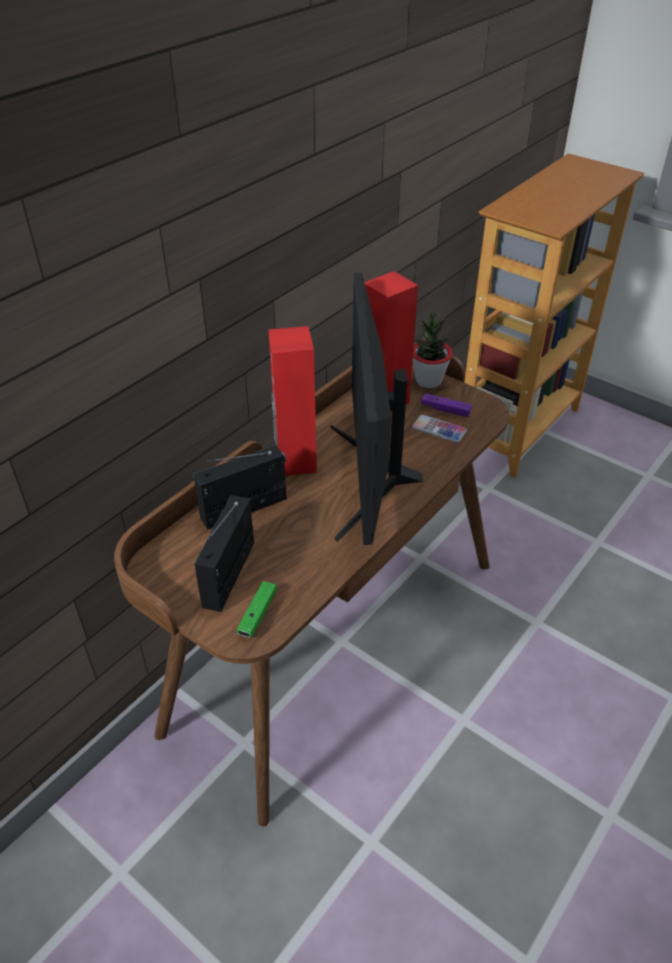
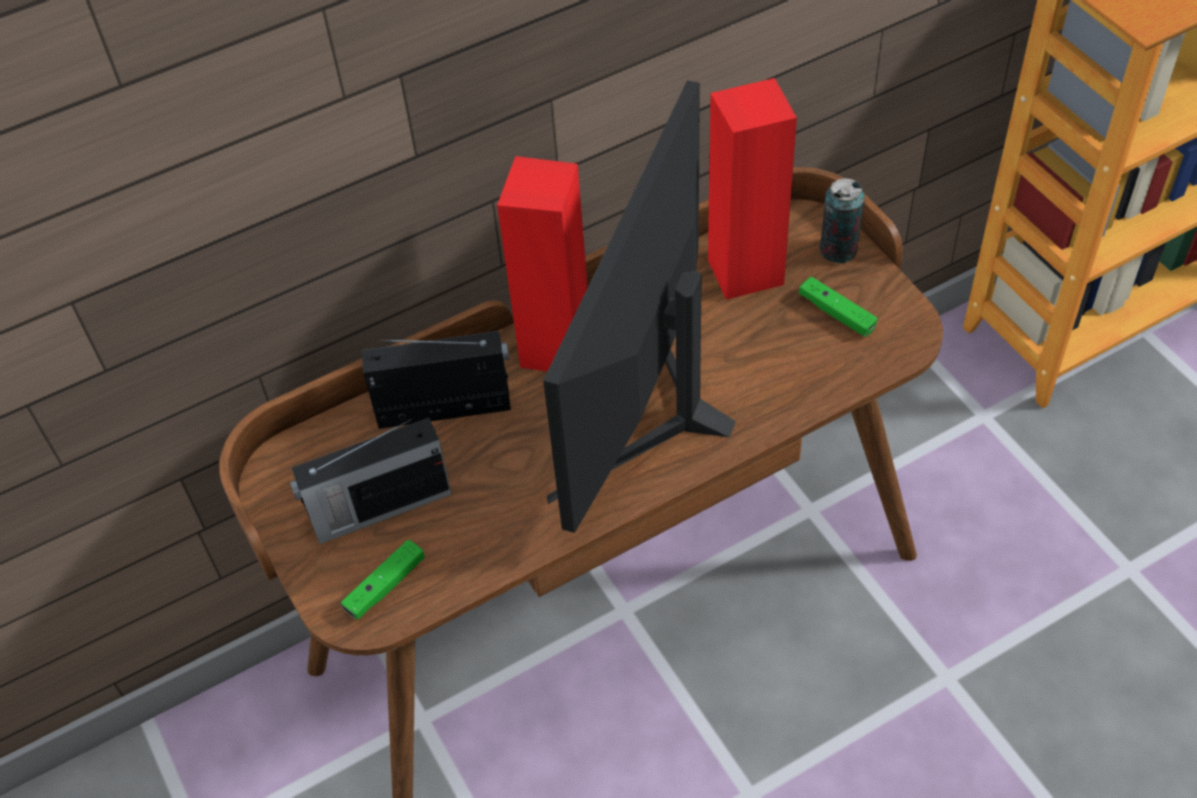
camera: 25 degrees right, 10 degrees up
(230, 572) = (378, 508): radio -> radio turned 150 degrees counterclockwise
(428, 381) = (838, 250): potted plant -> can
(439, 430) = (805, 348): phone -> none
(445, 410) = (836, 313): purple game controller -> green game controller

